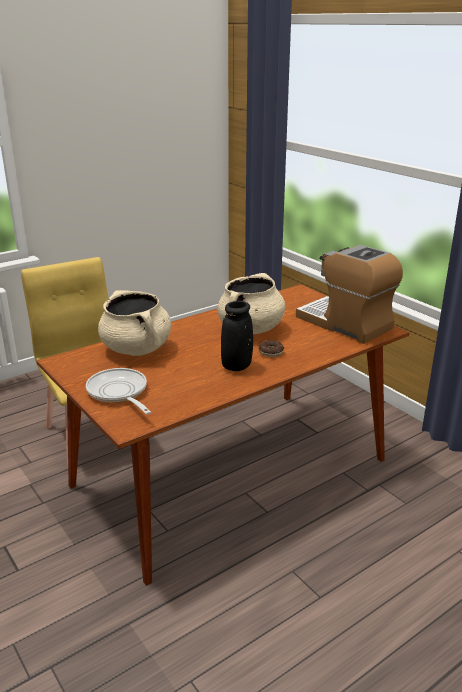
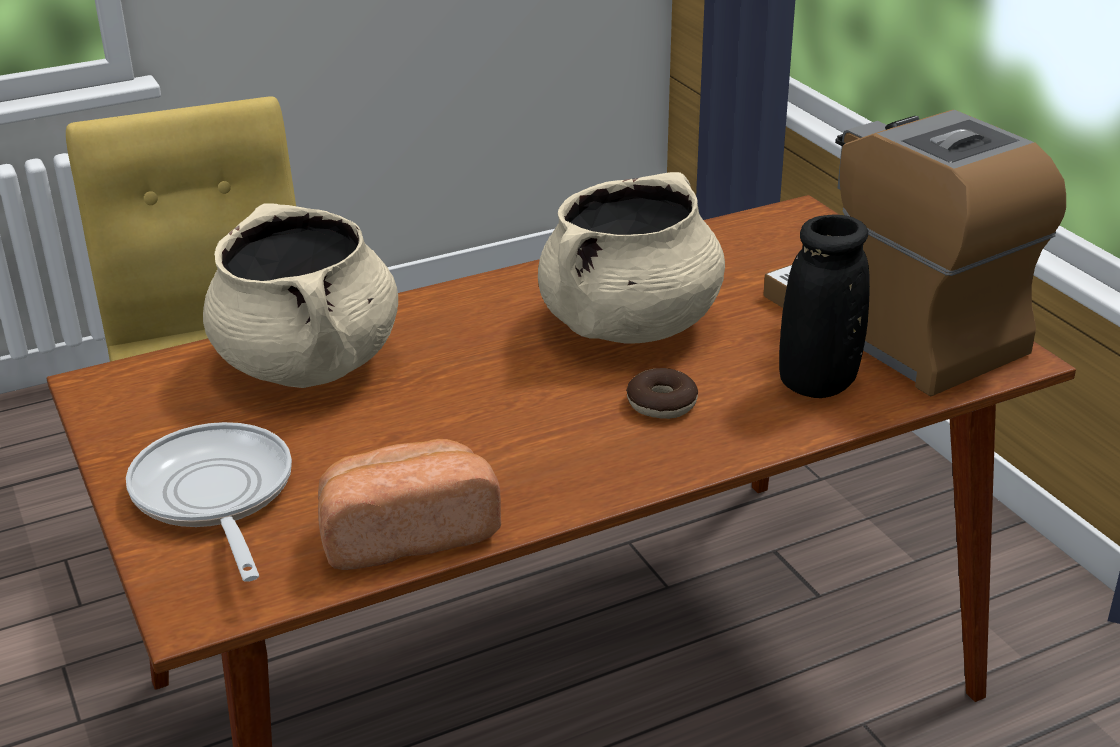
camera: 10 degrees right, 5 degrees up
(194, 398) = (406, 532): none -> bread
(236, 366) = (553, 440): black vase -> black vase (817, 383)

